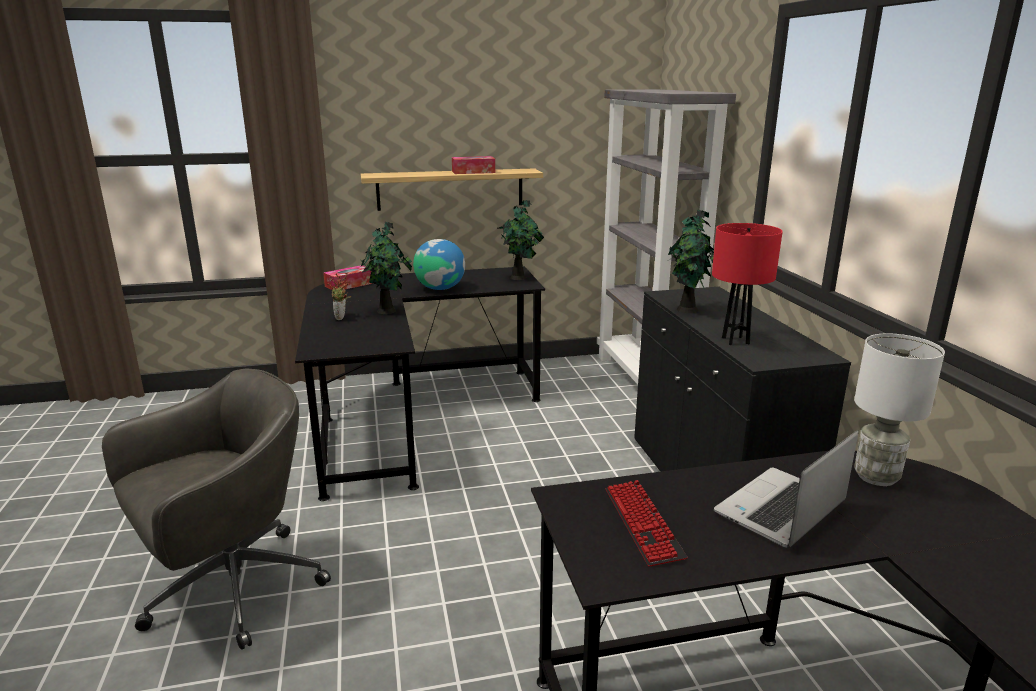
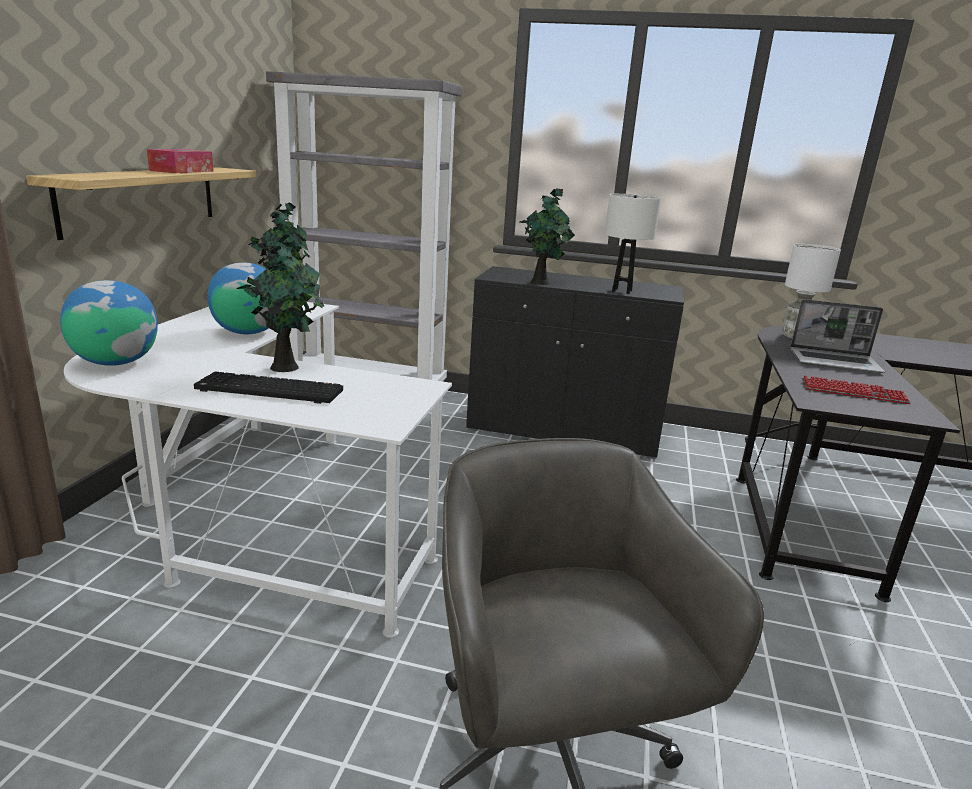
camera: 65 degrees left, 0 degrees up
(342, 318) = (267, 391): potted plant -> keyboard
(349, 285) = (116, 362): tissue box -> globe
(411, 416) = (259, 517): black desk -> white desk
(735, 340) = (621, 291): red table lamp -> white table lamp
(781, 510) = (835, 362): laptop -> laptop turned 60 degrees counterclockwise

